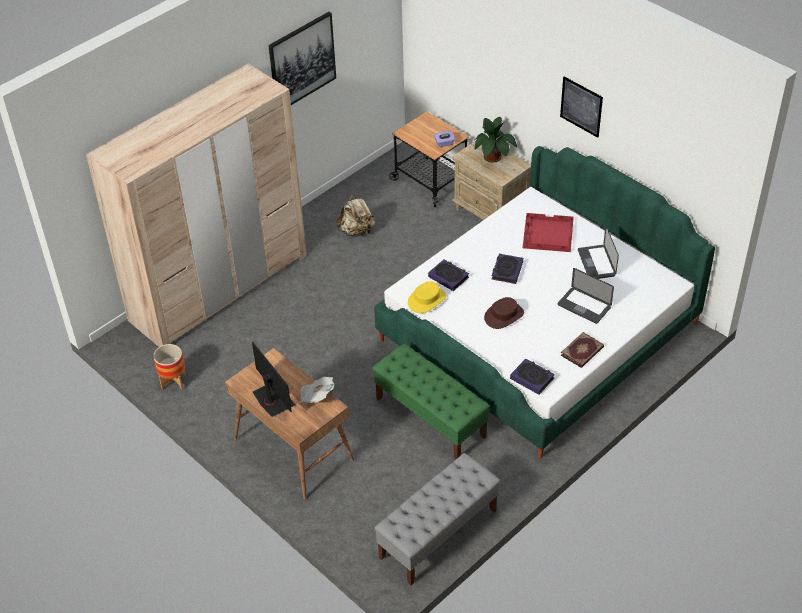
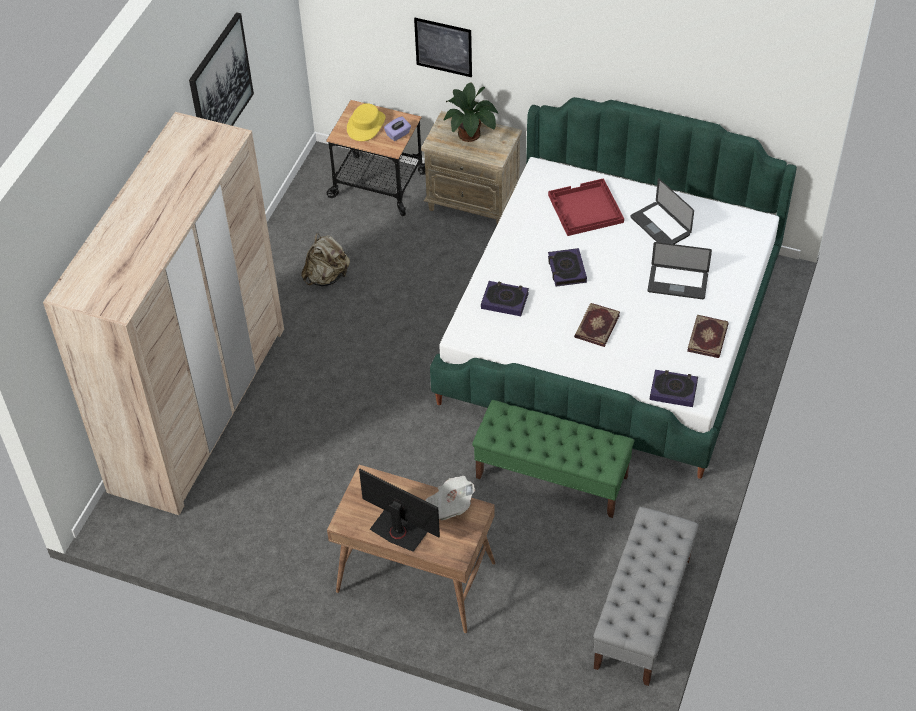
camera: 25 degrees left, 5 degrees up
(173, 381) = (215, 549): planter -> none
(426, 300) = (497, 338): yellow hat -> yellow hat (366, 125)
(504, 315) = (596, 326): brown hat -> book
(581, 106) = (590, 45): picture -> picture (443, 47)

